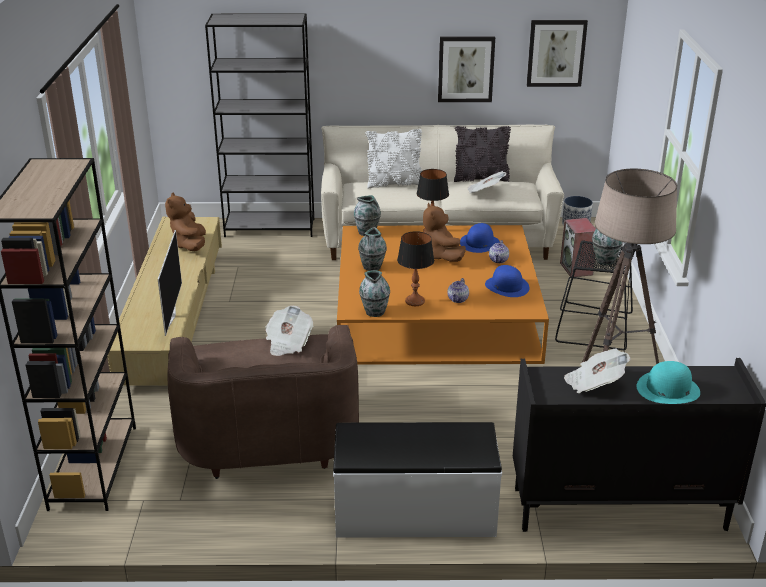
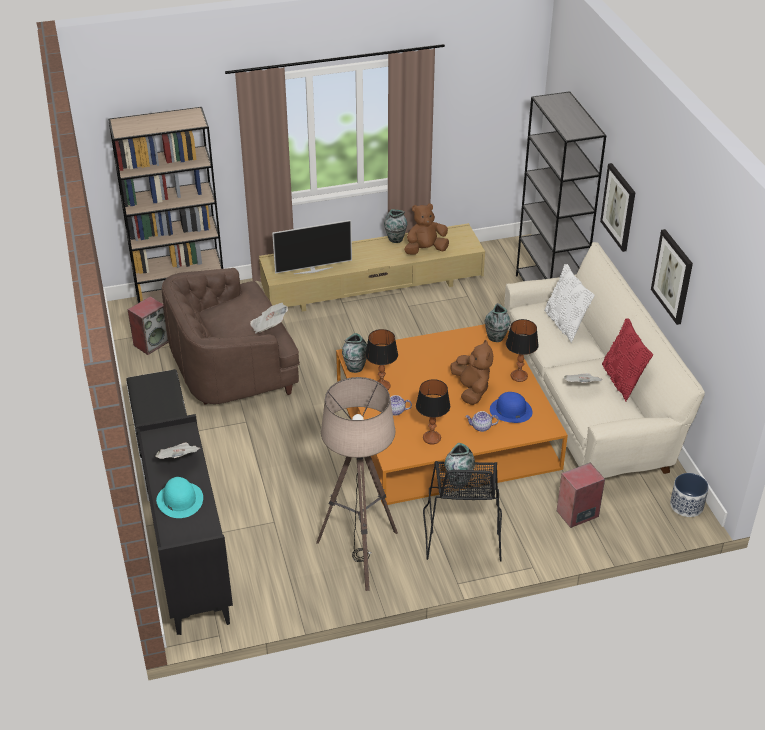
camera: 75 degrees right, 10 degrees up
(164, 504) = (151, 343): none -> speaker
(372, 267) = (430, 352): vase -> vase (395, 239)
(441, 256) = (471, 390): brown plush toy -> brown plush toy turned 105 degrees clockwise
(481, 178) = (622, 381): black pillow -> red pillow
(507, 286) = (431, 438): blue hat -> table lamp
(556, 53) = (723, 321): picture -> picture (619, 207)

